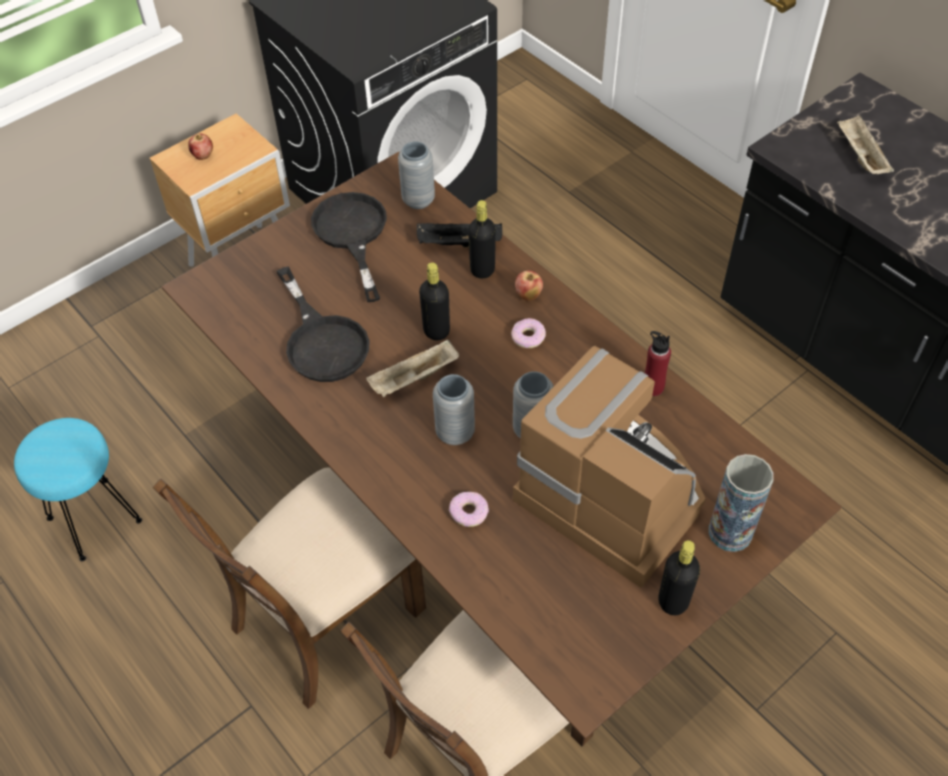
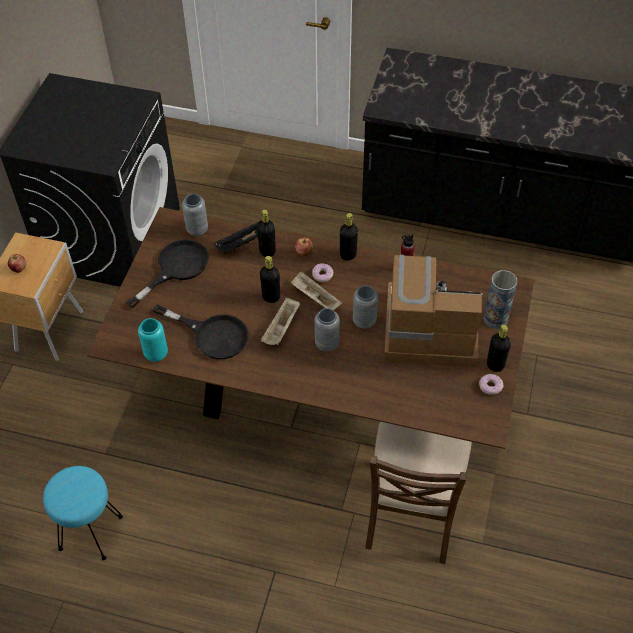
camera: 35 degrees left, 0 degrees up
(236, 328) = (156, 354): none -> turquoise vase
(325, 618) = (277, 502): brown chair -> none
(352, 235) = (176, 268): black frying pan -> black frying pan turned 90 degrees clockwise
(469, 512) = (367, 379): donut -> donut (490, 386)
(586, 328) = (348, 255): none -> black bottle
(860, 156) = (422, 95): beige tray -> beige tray (315, 298)

